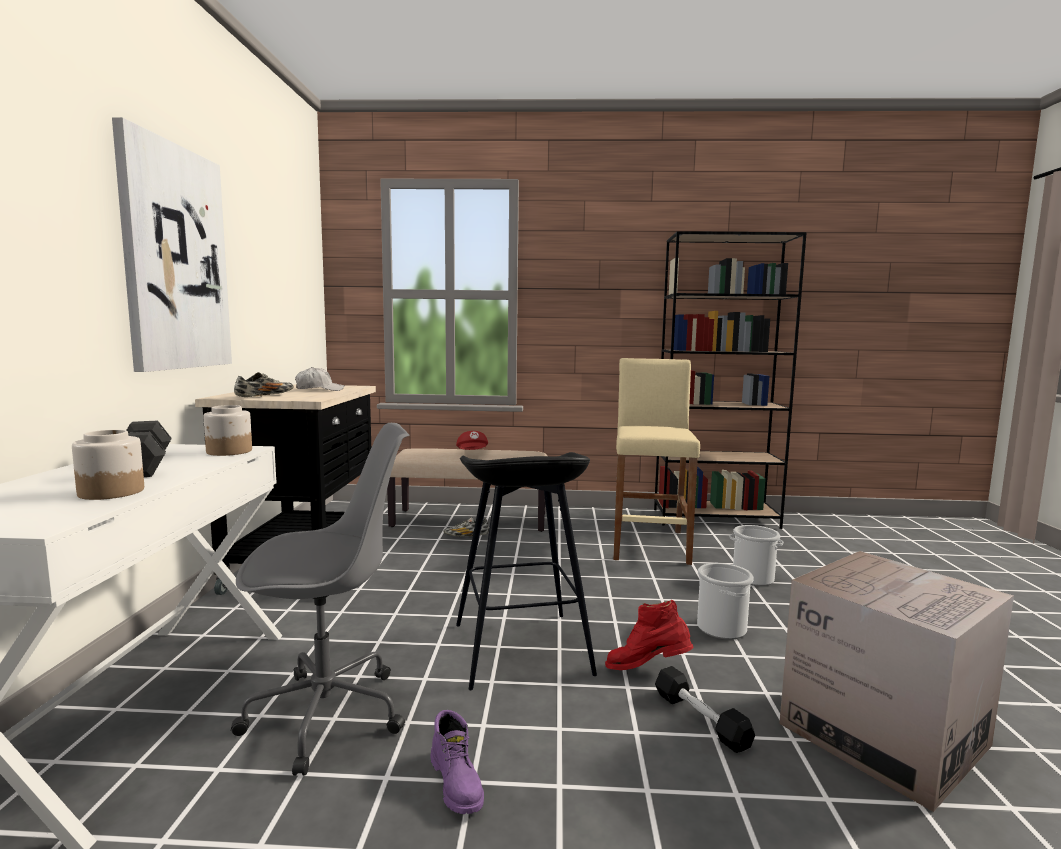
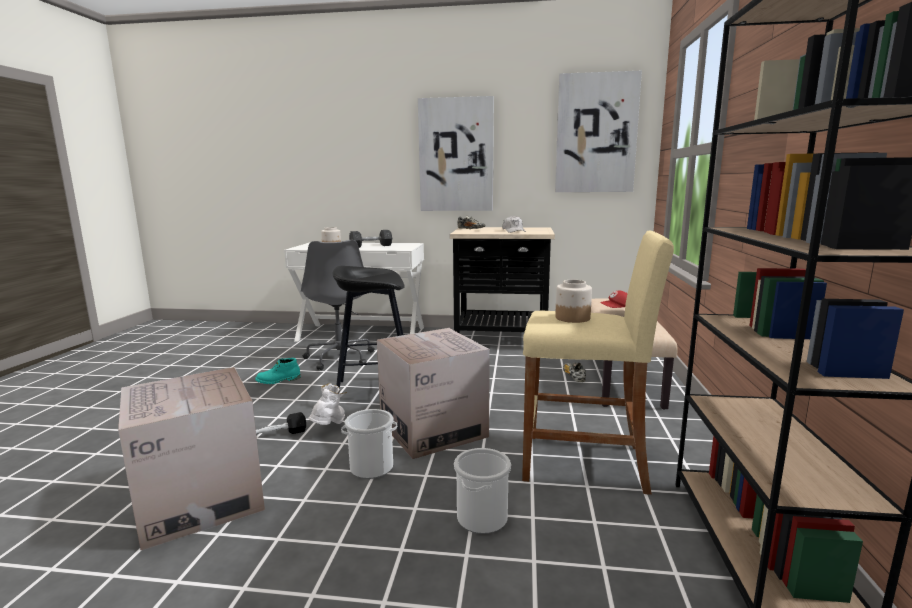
camera: 95 degrees right, 5 degrees up
(229, 451) = (398, 248): jar -> jar (572, 318)
(293, 256) = (596, 134): none -> picture
(457, 783) = (278, 380): purple boot -> turquoise boot
(620, 601) = (433, 429): none -> cardboard box
(647, 670) = (330, 427): red boot -> white boot

